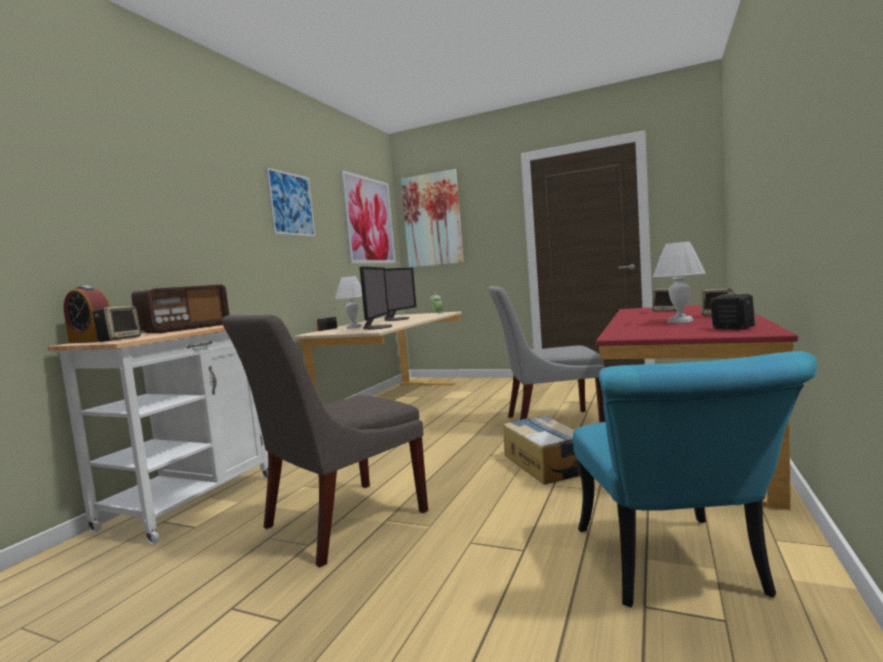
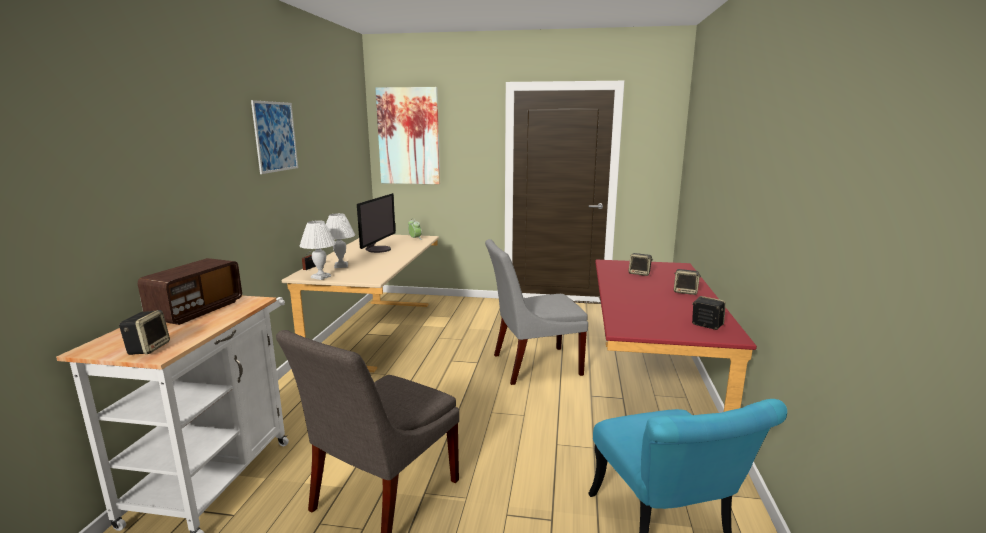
camera: 15 degrees left, 10 degrees up
(91, 341) = (107, 346): alarm clock -> none
(369, 220) = (345, 138): picture -> none
(377, 327) = (370, 271): monitor -> none
(546, 463) = (544, 417): cardboard box -> none
(679, 321) = (660, 302): white table lamp -> white table lamp (320, 277)

